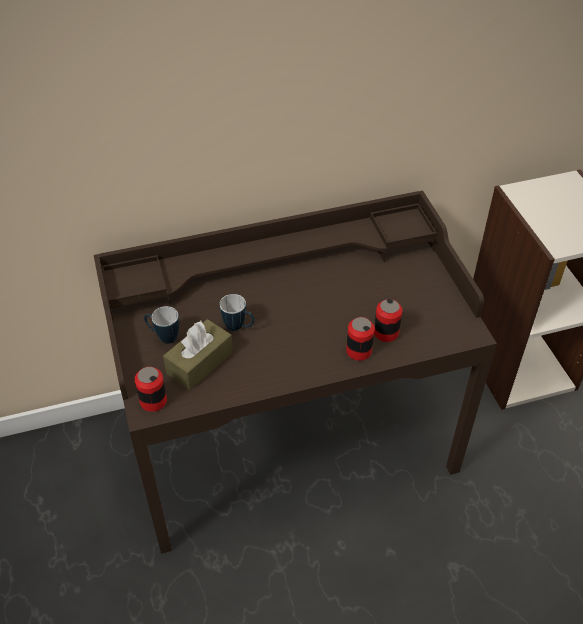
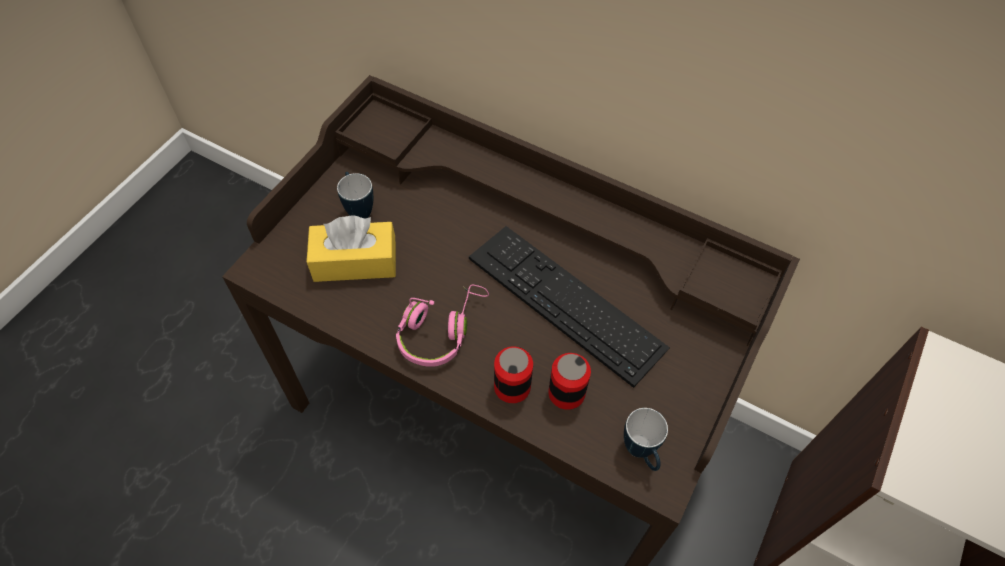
camera: 45 degrees right, 10 degrees up
(153, 401) = (273, 265): can -> none
(199, 362) = (355, 262): brown tissue box -> yellow tissue box
(238, 327) = (432, 256): mug -> mug (641, 453)
(290, 356) = (440, 330): none -> pink headphones
(333, 295) = (565, 302): none -> keyboard

